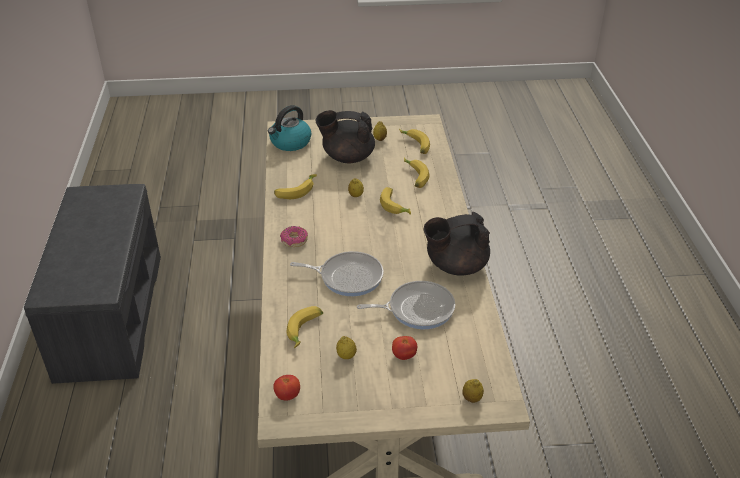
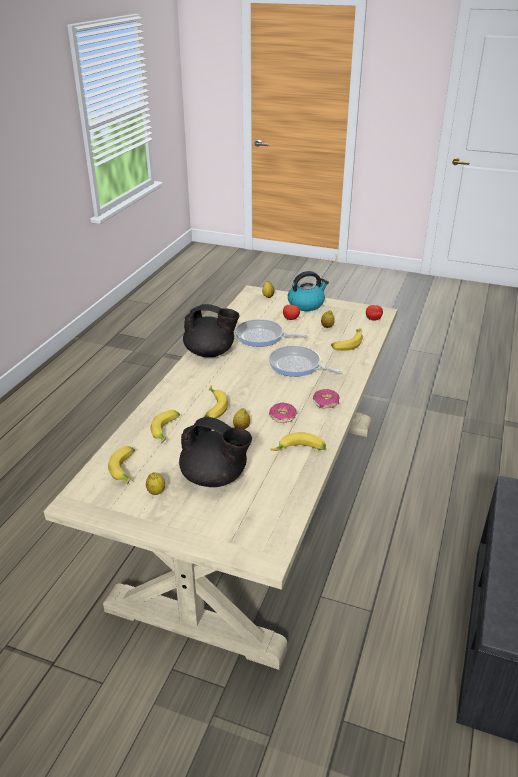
camera: 155 degrees left, 5 degrees down
(290, 143) = (270, 523): kettle -> kettle (306, 304)
(327, 215) = (282, 416): none -> donut

